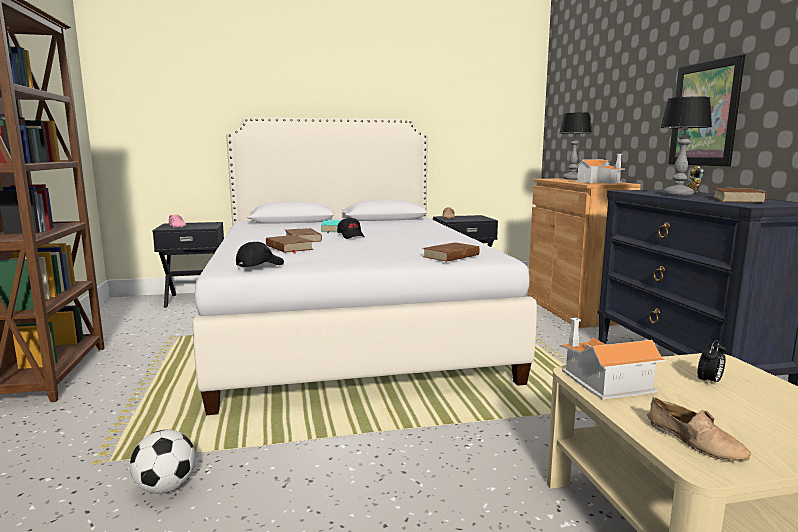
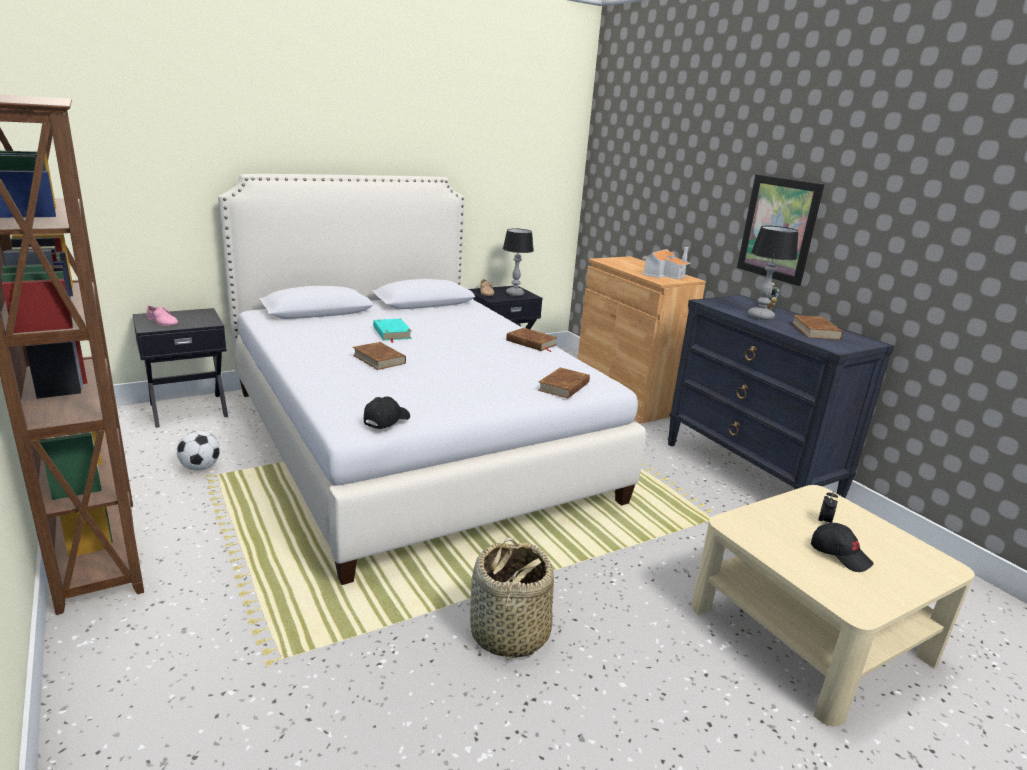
camera: 20 degrees left, 10 degrees up
(166, 487) = (367, 677): football -> football (200, 467)
(289, 247) = (385, 382): brown book -> brown book (531, 343)
(326, 473) = (508, 634): none -> basket
(351, 236) = (426, 348): black cap -> black cap (840, 554)
(571, 179) = (628, 261): table lamp -> table lamp (514, 294)
(603, 382) = (754, 533): toy house -> none
(695, 441) = (842, 587): beige shoe -> none

